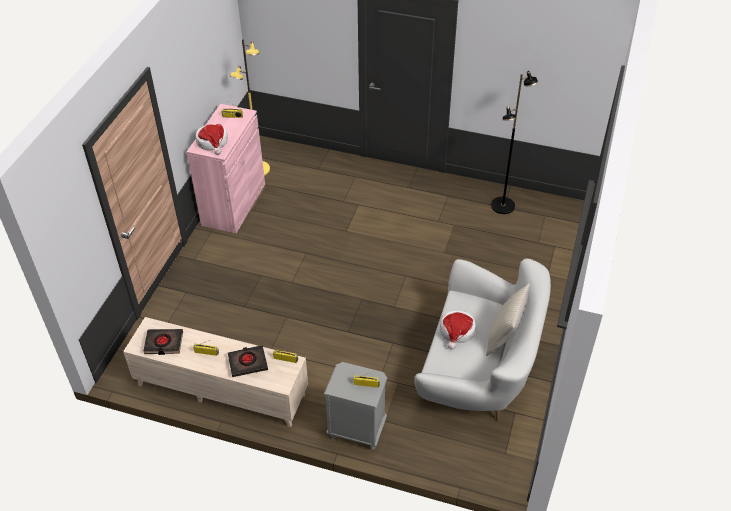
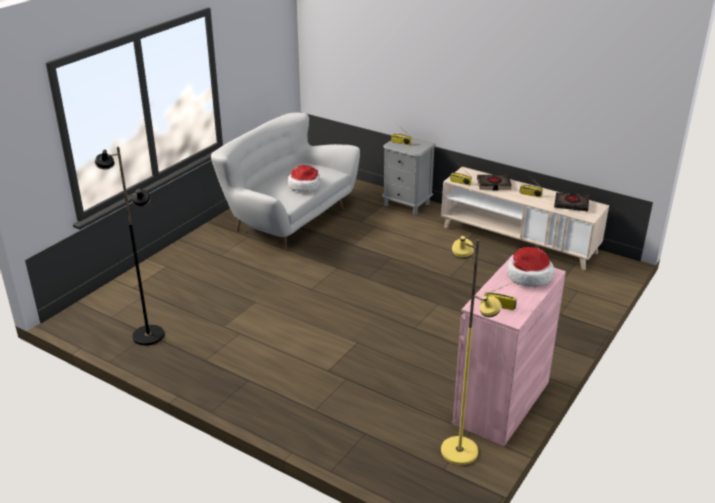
camera: 165 degrees left, 15 degrees down
(504, 337) = (266, 179): beige pillow -> none

